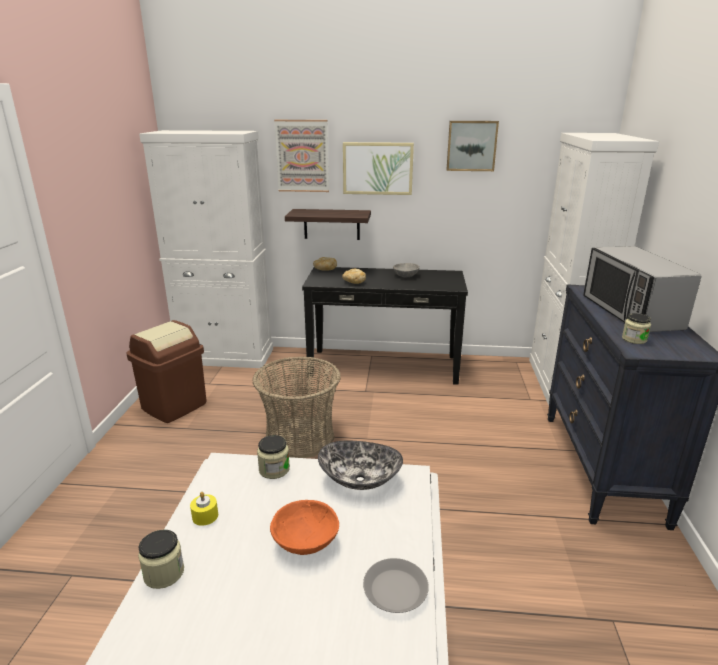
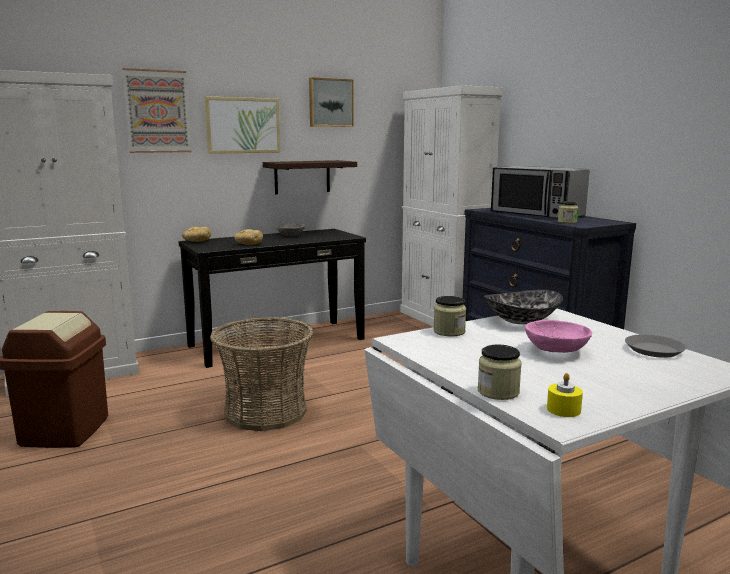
camera: 35 degrees left, 10 degrees down
(205, 516) = (455, 362): yellow candle -> yellow candle (563, 409)
(304, 542) = (556, 351): orange bowl -> pink bowl
(331, 224) = (195, 189): shelf -> shelf (302, 177)

